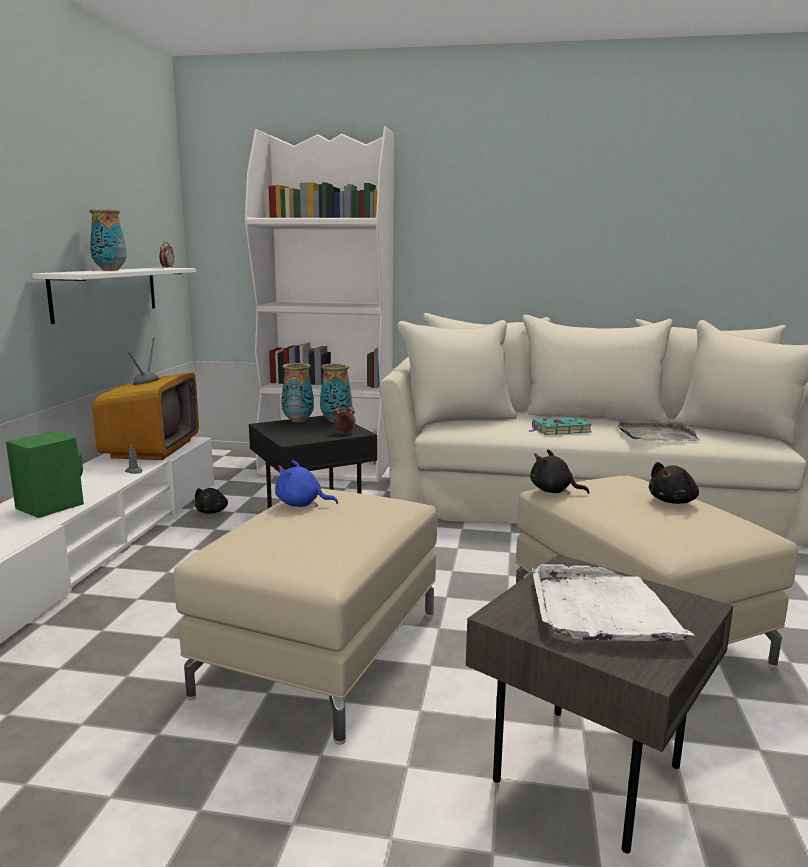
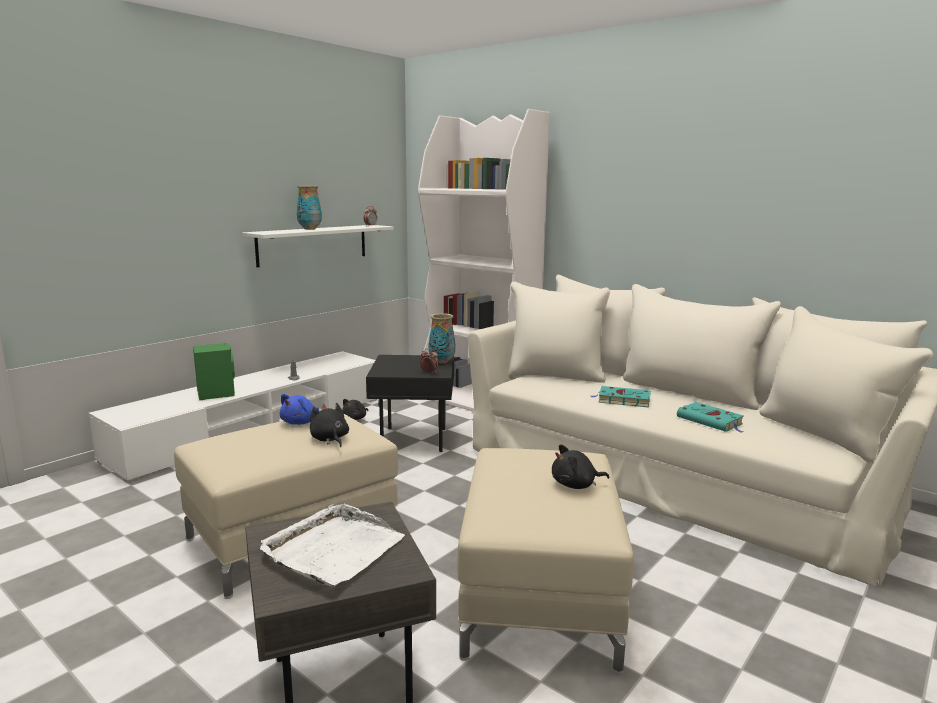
camera: 30 degrees right, 0 degrees up
(151, 449) = (328, 363): television -> none
(298, 421) = (415, 357): vase -> none
(301, 504) = (300, 422): blue plush toy -> blue plush toy turned 105 degrees counterclockwise
(553, 491) = (497, 453): black plush toy -> black plush toy (330, 439)
(655, 435) = (711, 421): grey tray -> turquoise book

